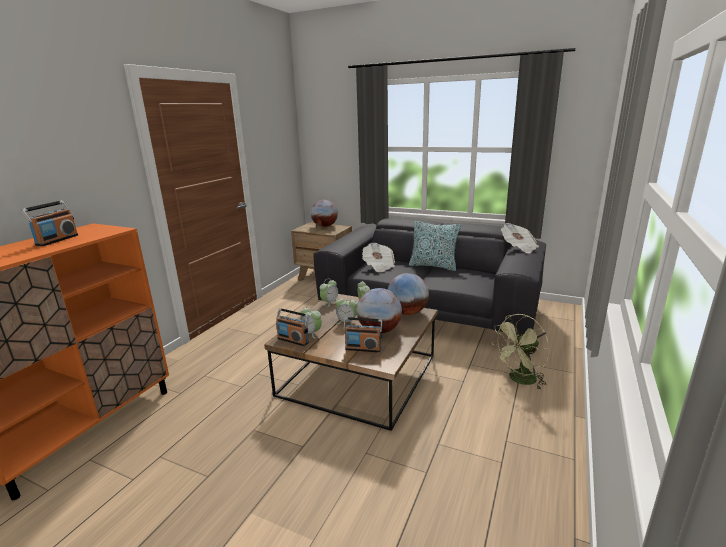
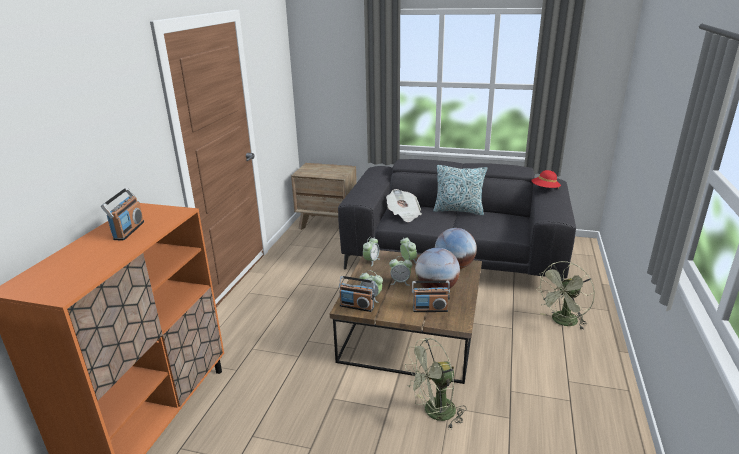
camera: 10 degrees left, 5 degrees up
(325, 226) = (326, 168): globe -> none
(347, 456) = (434, 413): none -> green fan
(518, 248) = (545, 189): newspaper -> red hat

